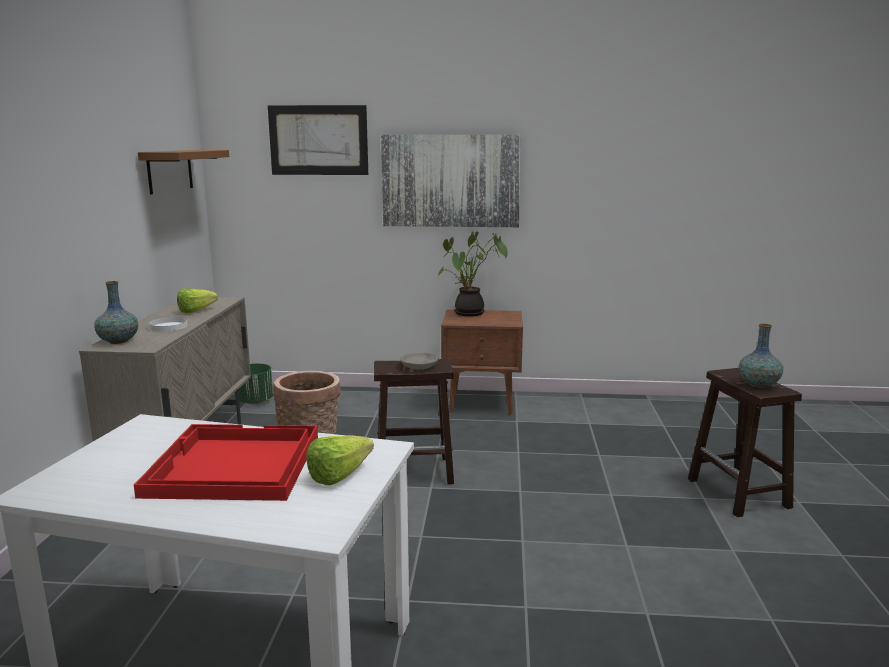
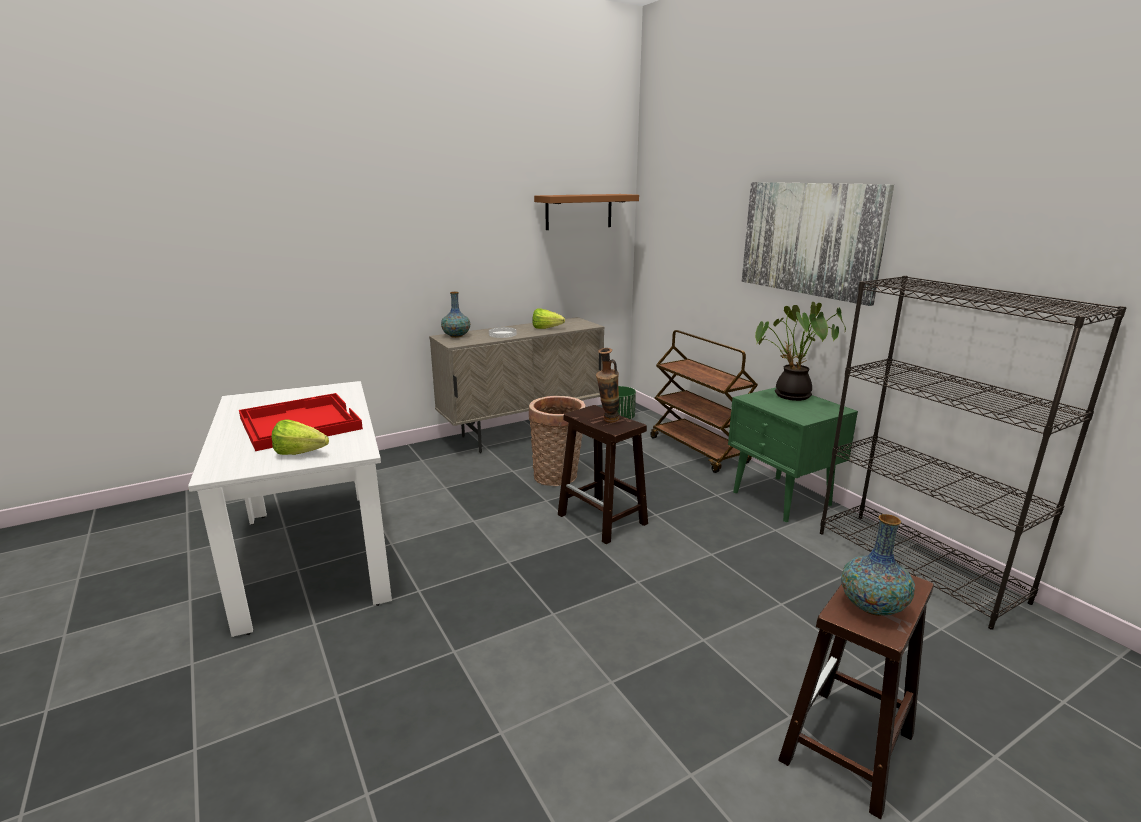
camera: 55 degrees right, 5 degrees up
(318, 140) = (707, 187): picture -> none
(370, 397) = (699, 450): none -> brown cart
(420, 366) = (607, 421): grey bowl -> vase
(482, 402) = (782, 499): brown nightstand -> green nightstand
(603, 403) = (918, 565): none -> black bookcase

